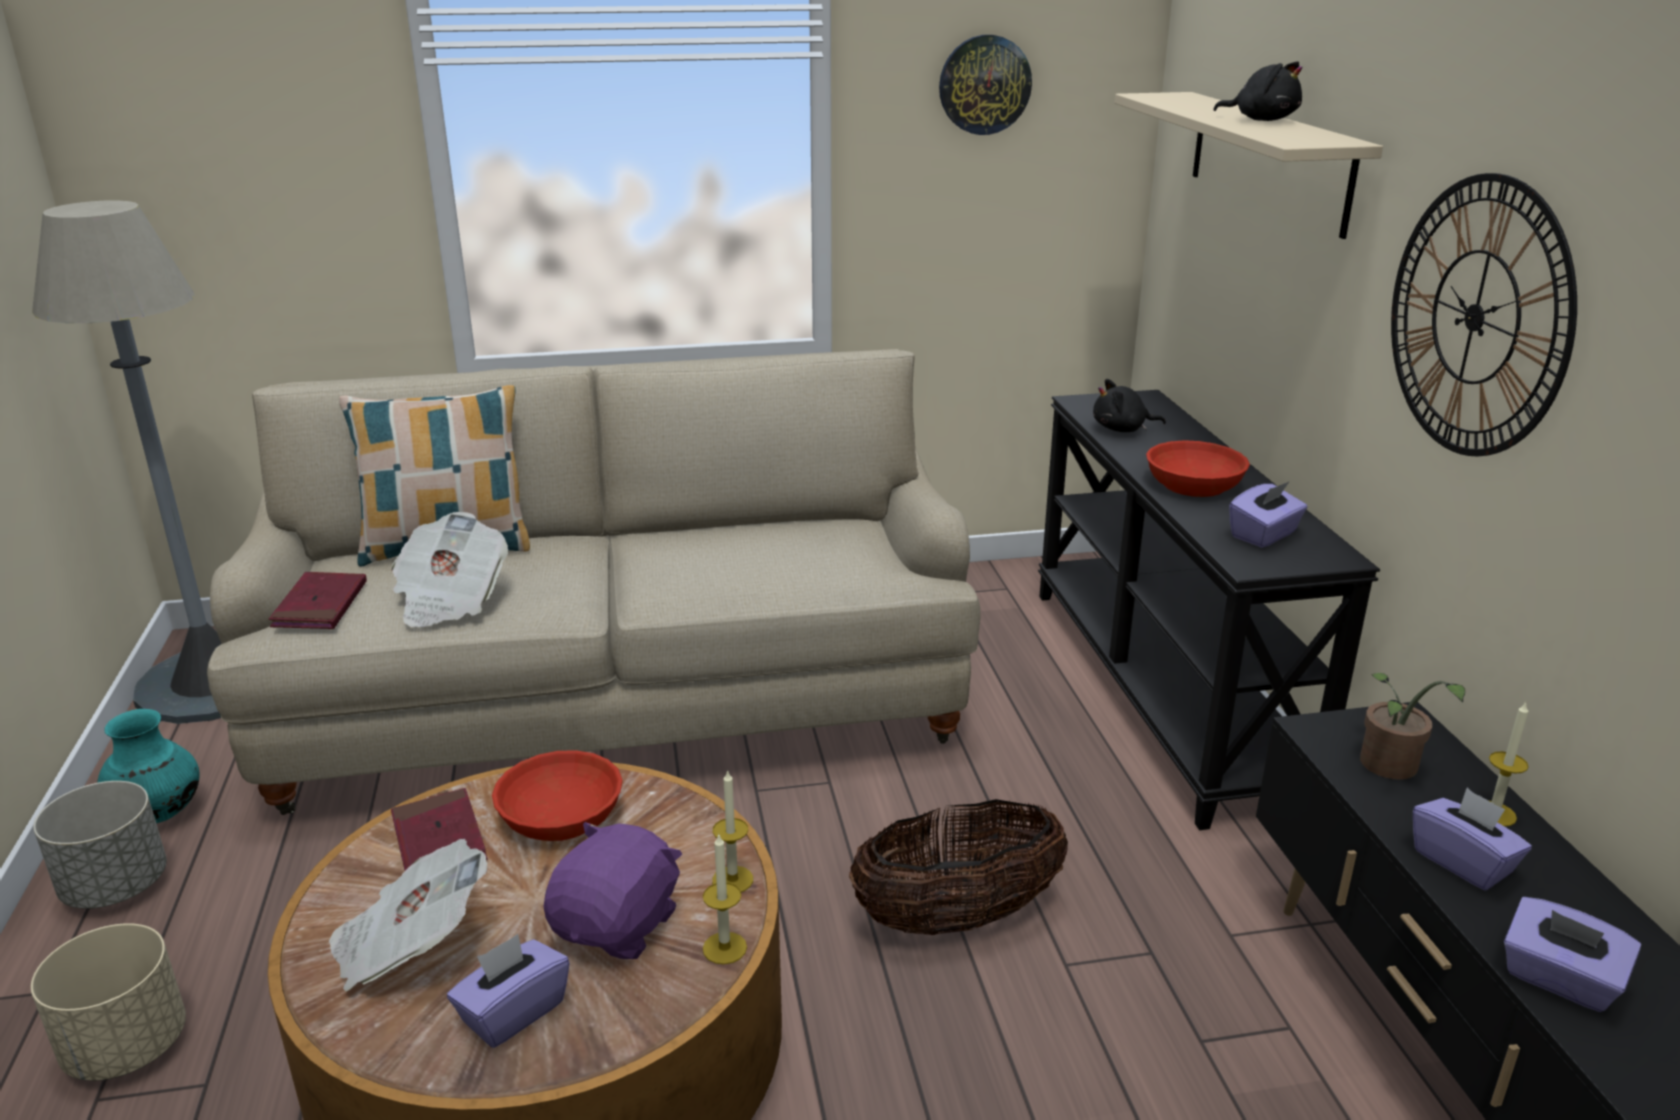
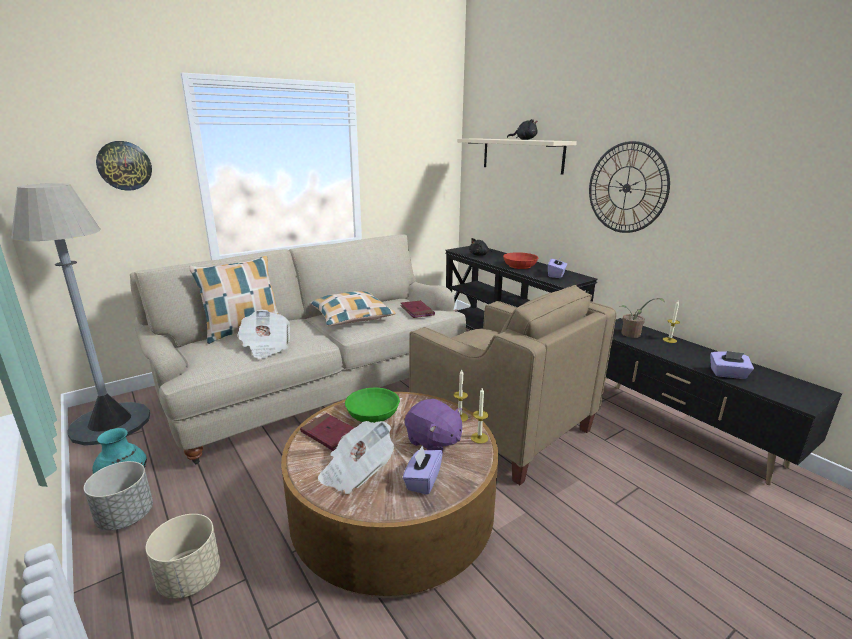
camera: 25 degrees left, 5 degrees down
(320, 605) = (206, 359): red book -> red book (417, 311)
(561, 815) = (372, 414): red bowl -> green bowl
(619, 926) = (433, 442): purple plush toy -> purple plush toy turned 135 degrees clockwise
(691, 554) = (352, 317): none -> pillow
(957, 917) = (501, 426): basket -> beige armchair
(984, 85) = (408, 137): wall clock -> wall clock (124, 165)
(1462, 862) = (675, 353): purple tissue box -> none

